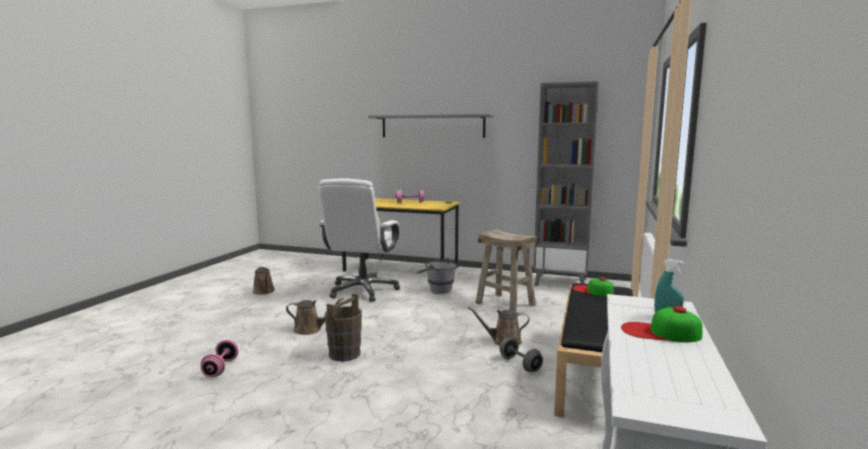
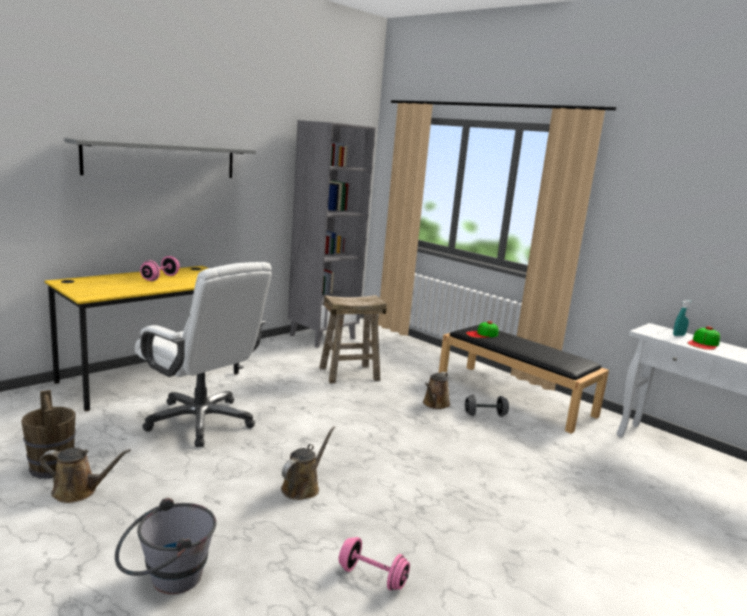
camera: 65 degrees left, 5 degrees up
(345, 354) = (399, 482): brown bucket -> brown bucket (52, 467)
(436, 289) = (263, 385): grey bucket -> grey bucket (166, 581)

